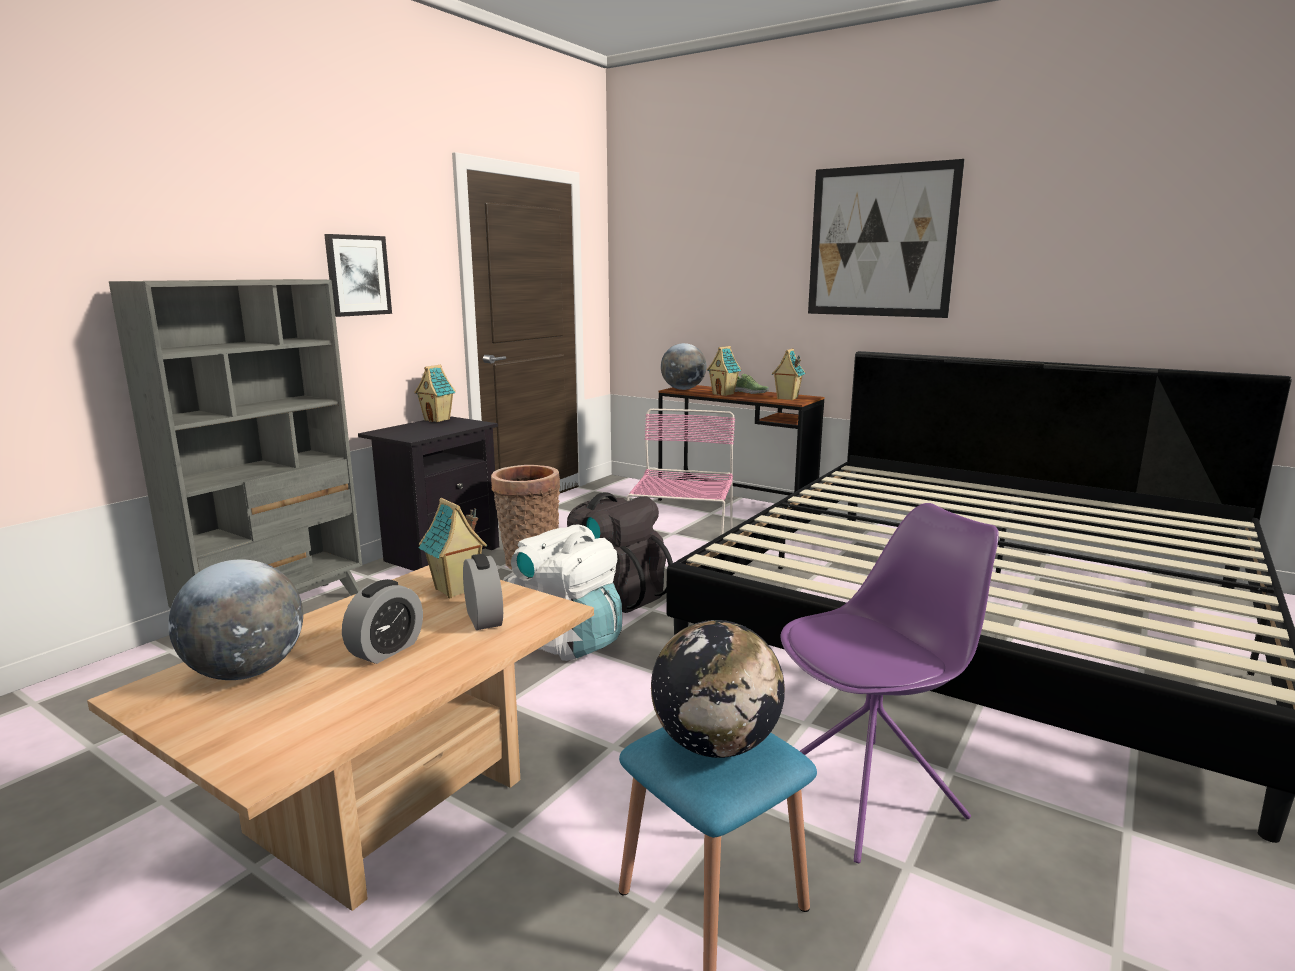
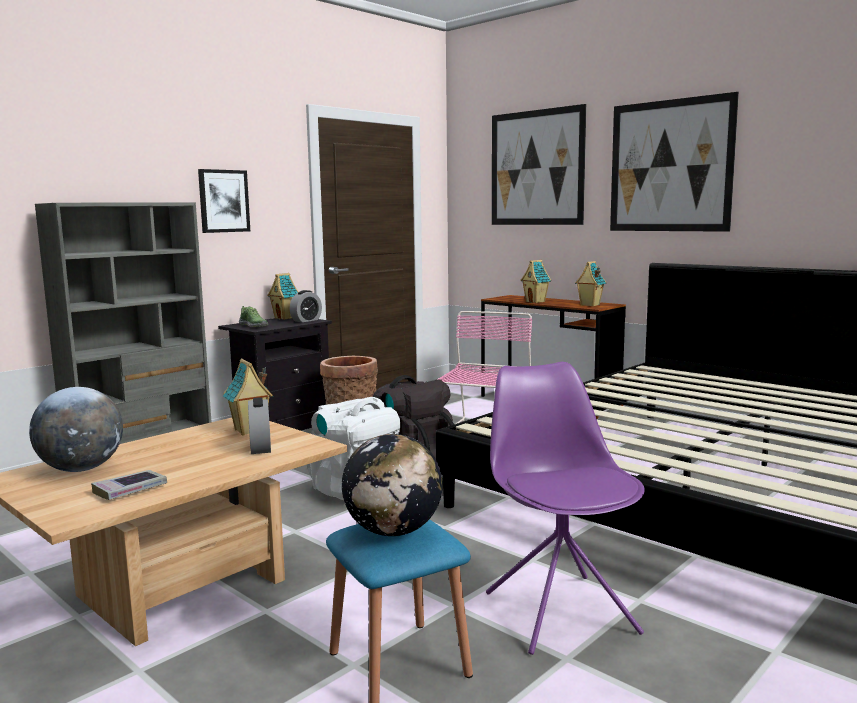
camera: 10 degrees right, 5 degrees down
(334, 706) = (130, 490): none -> book
(386, 650) = (181, 462): alarm clock -> alarm clock (306, 320)
(683, 389) = (503, 298): globe -> none
(719, 238) = (536, 168): none -> picture
(749, 392) = (559, 301): shoe -> shoe (253, 326)
(869, 796) = (559, 611): purple chair -> purple chair turned 90 degrees counterclockwise

